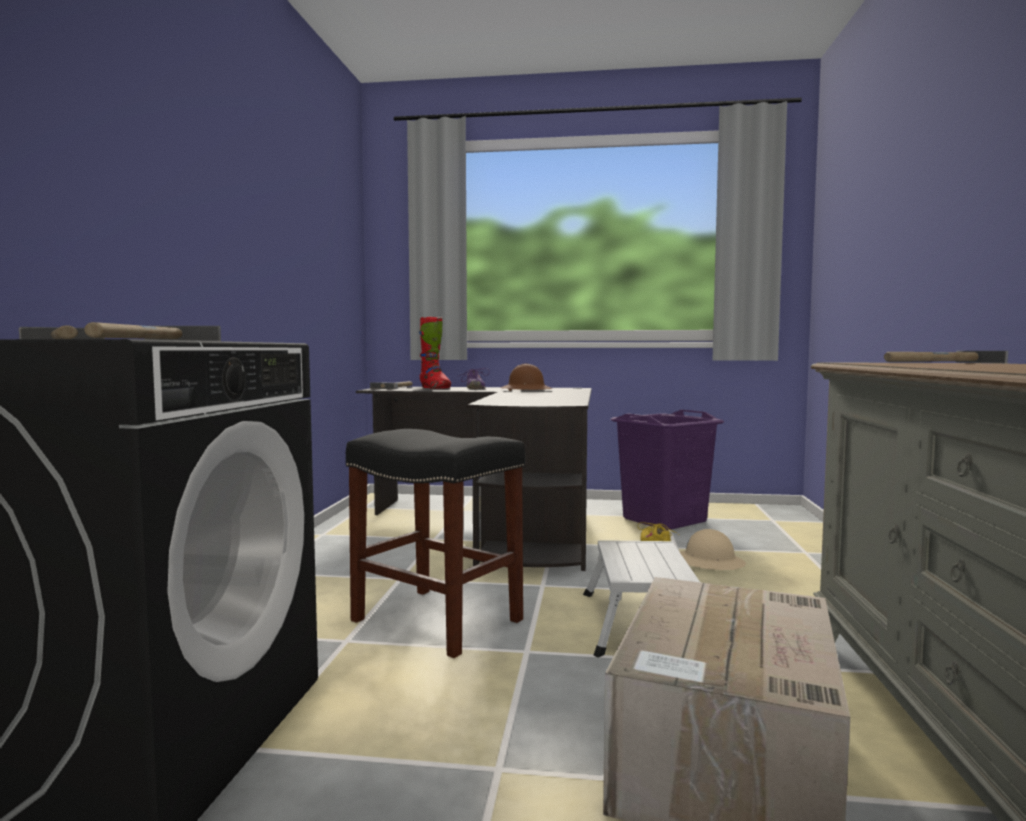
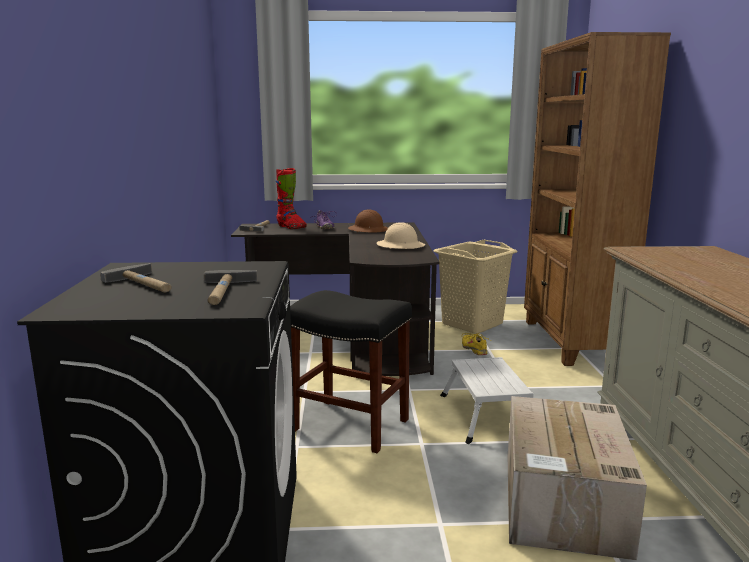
camera: 10 degrees left, 10 degrees up
(665, 520) = (472, 324): purple laundry basket -> beige laundry basket
(709, 562) = (515, 361): beige hard hat -> beige hard hat (400, 246)
(801, 545) = (571, 341): none -> brown bookcase
(939, 362) = (683, 252): hammer -> none

